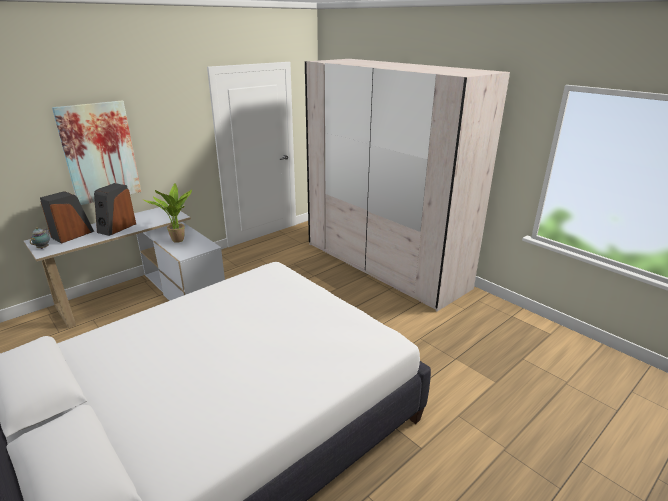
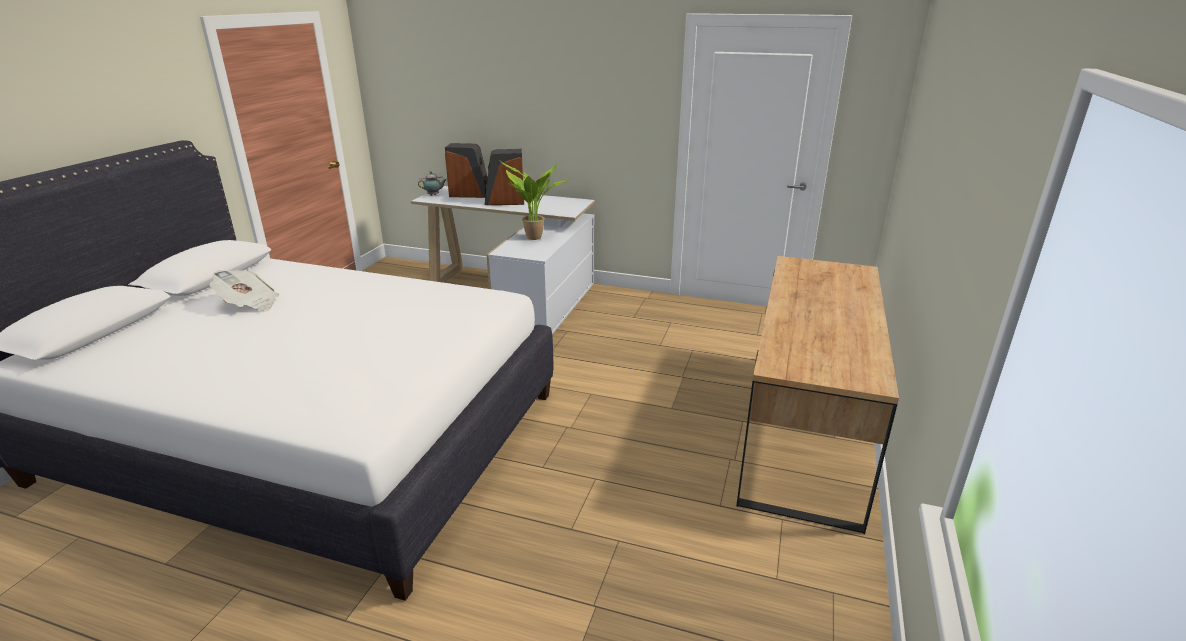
camera: 60 degrees right, 0 degrees up
(99, 152) = (526, 110): picture -> none
(145, 368) = (249, 304): none -> newspaper
(384, 265) = (804, 429): beige wardrobe -> brown desk

